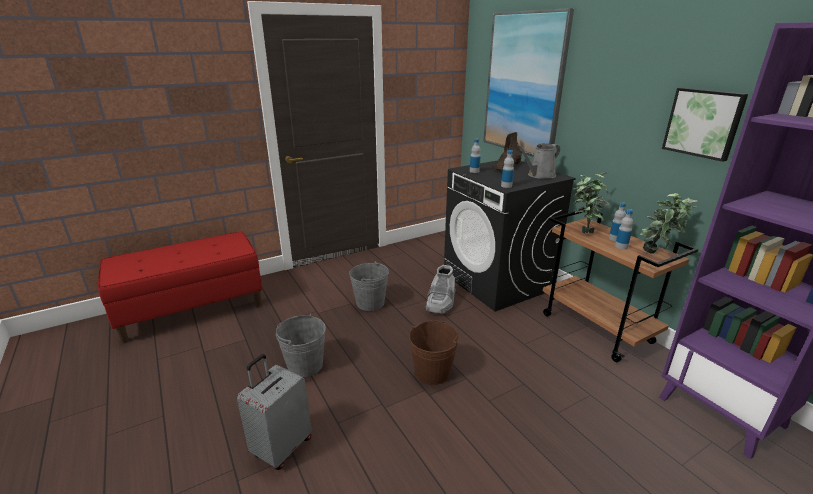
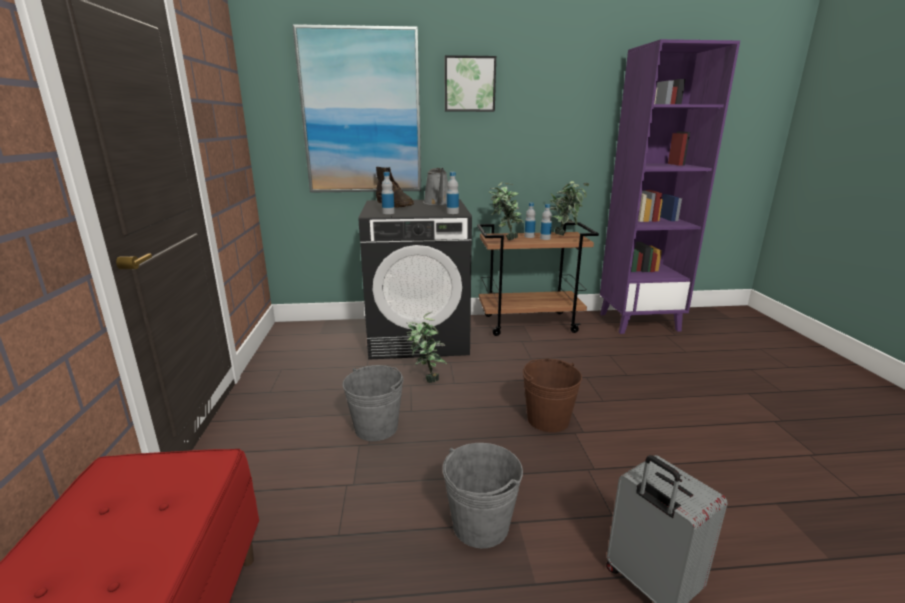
camera: 65 degrees left, 5 degrees down
(441, 303) = (426, 378): grey boot -> potted plant
(703, 123) = (562, 125): picture -> picture (469, 84)

